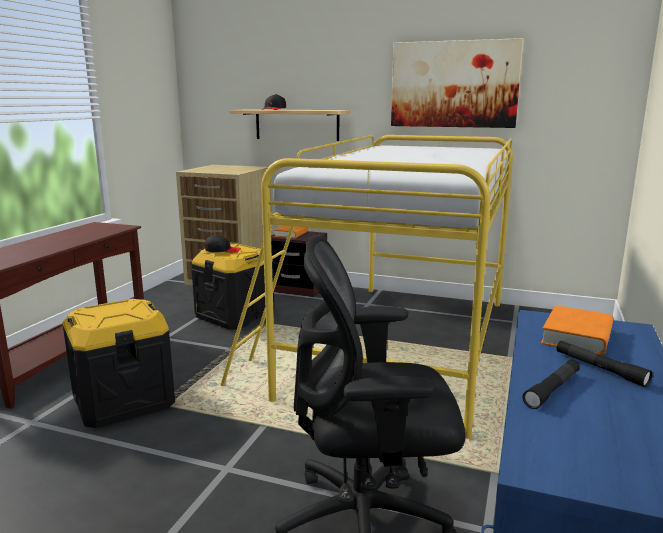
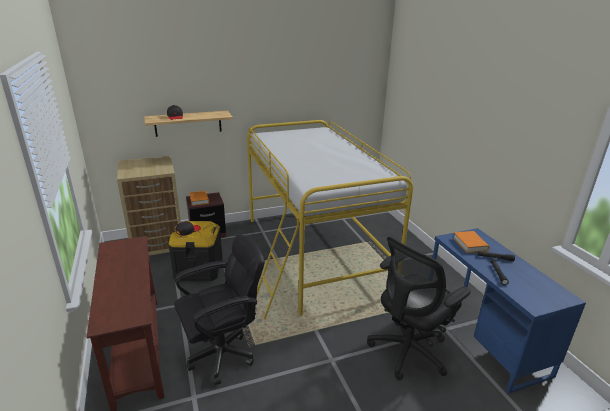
camera: 40 degrees left, 10 degrees up
(123, 400) = (225, 355): black storage box -> black office chair
(454, 84) = (293, 90): picture -> none

